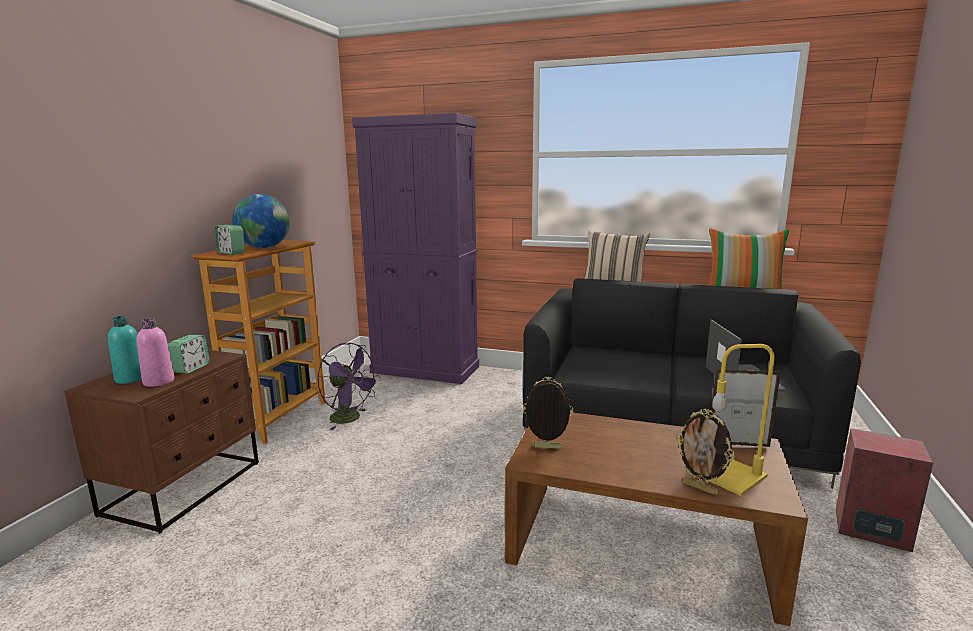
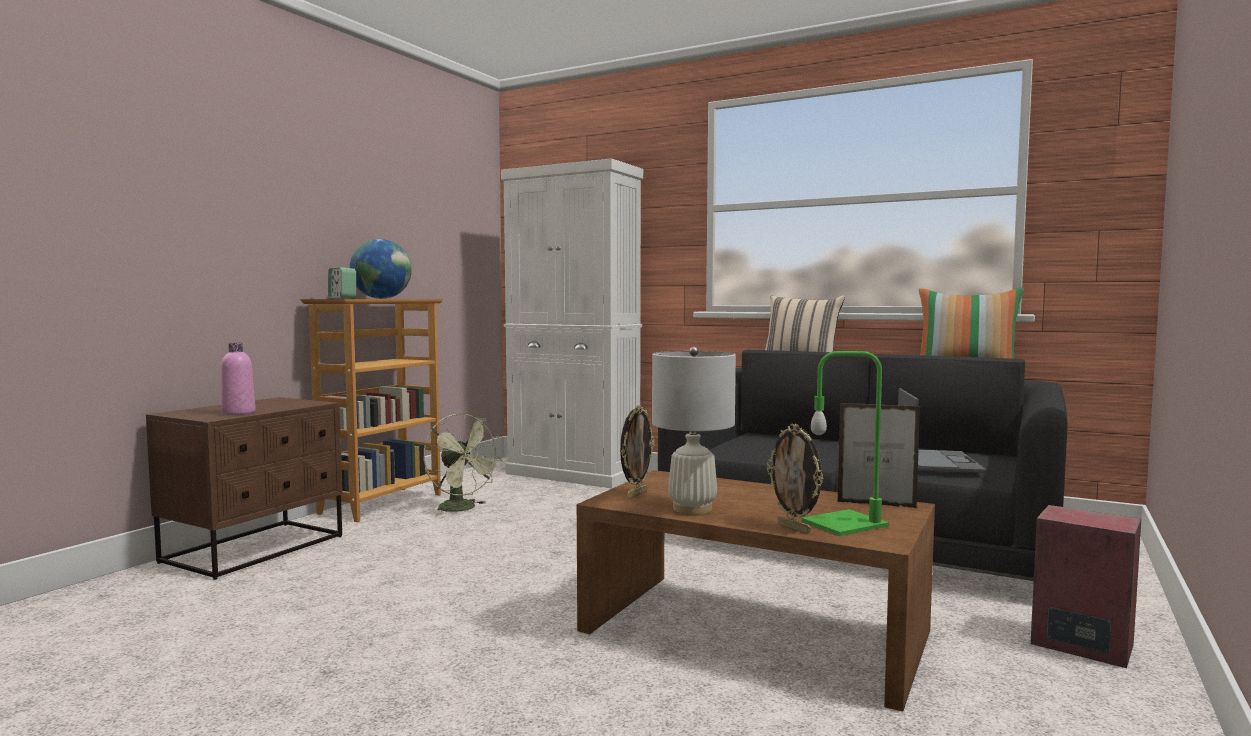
camera: 10 degrees right, 10 degrees down
(131, 379) = (213, 410): turquoise bottle -> none
(191, 368) = (276, 407): alarm clock -> none
(350, 419) = (462, 509): purple fan -> green fan
(425, 369) = (574, 474): purple cabinet -> white cabinet
(546, 448) = (636, 494): picture frame -> picture frame turned 105 degrees clockwise
(603, 466) = (692, 509): none -> white table lamp
(733, 475) = (845, 523): yellow table lamp -> green table lamp

